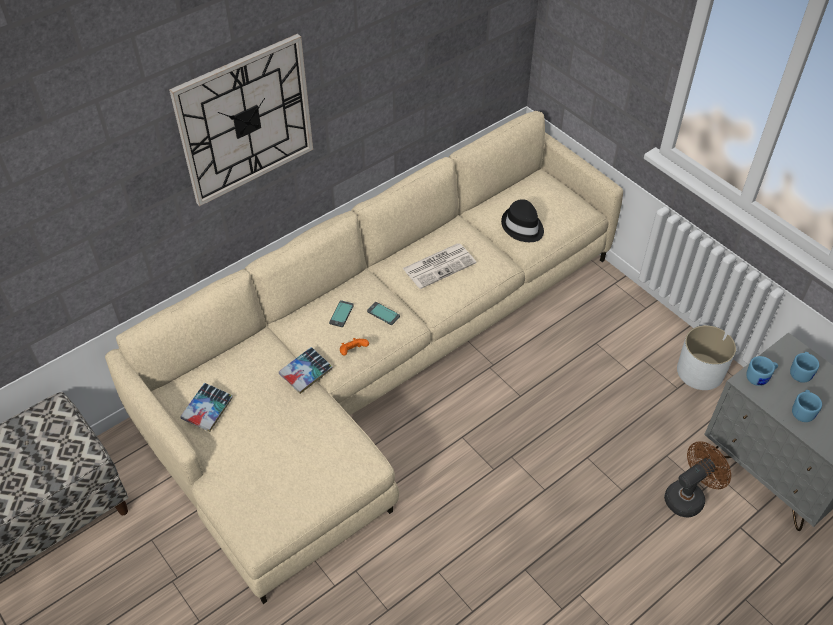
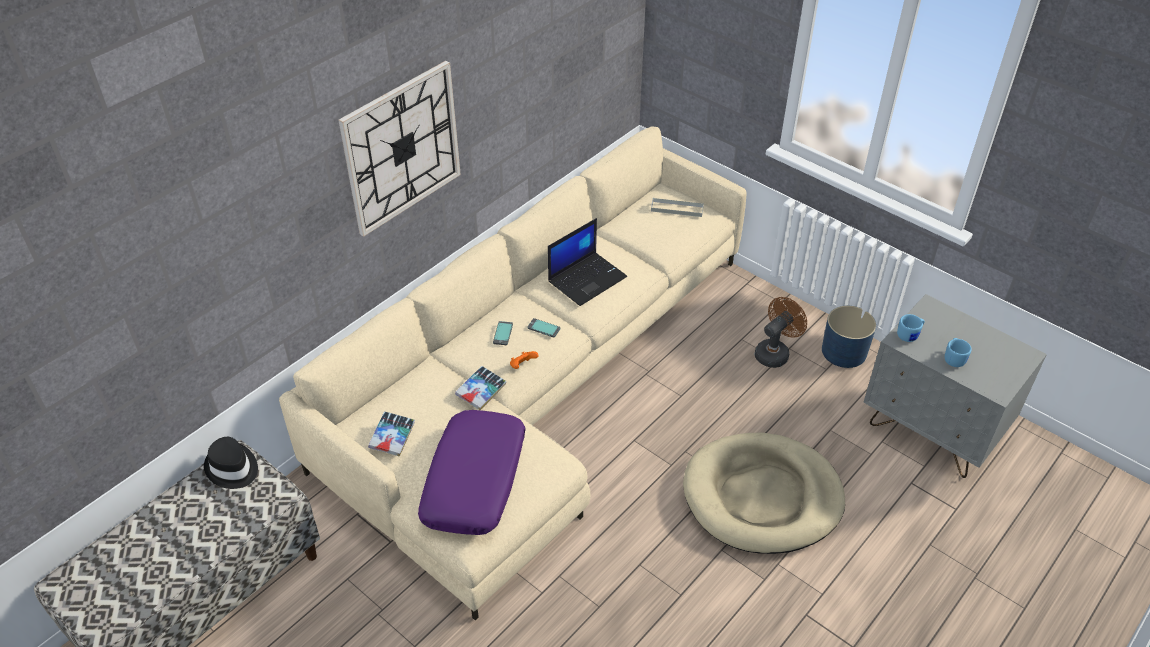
camera: 10 degrees left, 5 degrees down
(277, 469) = (475, 481): none -> purple pillow
(439, 265) = (587, 278): newspaper -> laptop
(522, 227) = (657, 235): black hat -> black hat (232, 468)
(549, 200) = (677, 209): none -> grey tray
(579, 518) = (762, 497): none -> beige dog bed
(688, 496) = (858, 463): brown fan -> brown fan (775, 352)
(700, 371) = (844, 352): white planter -> blue planter
(801, 372) = (945, 326): blue mug -> none

